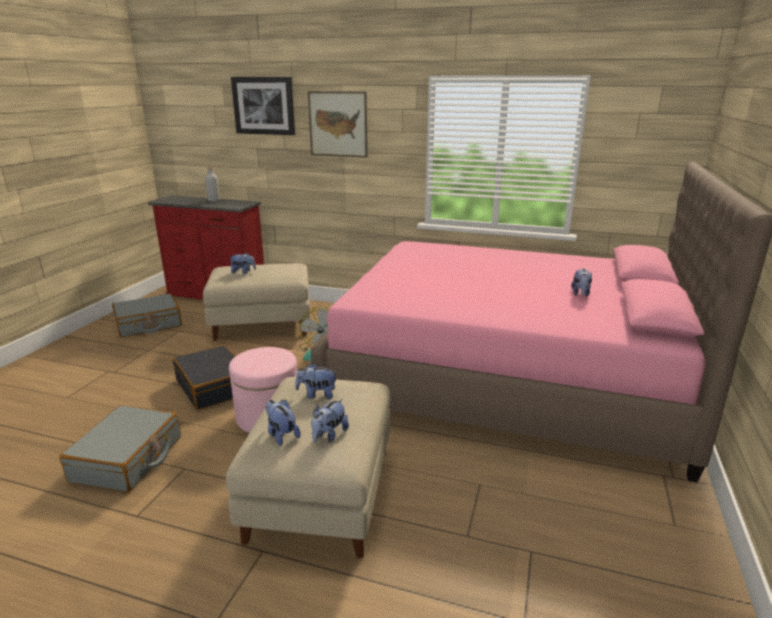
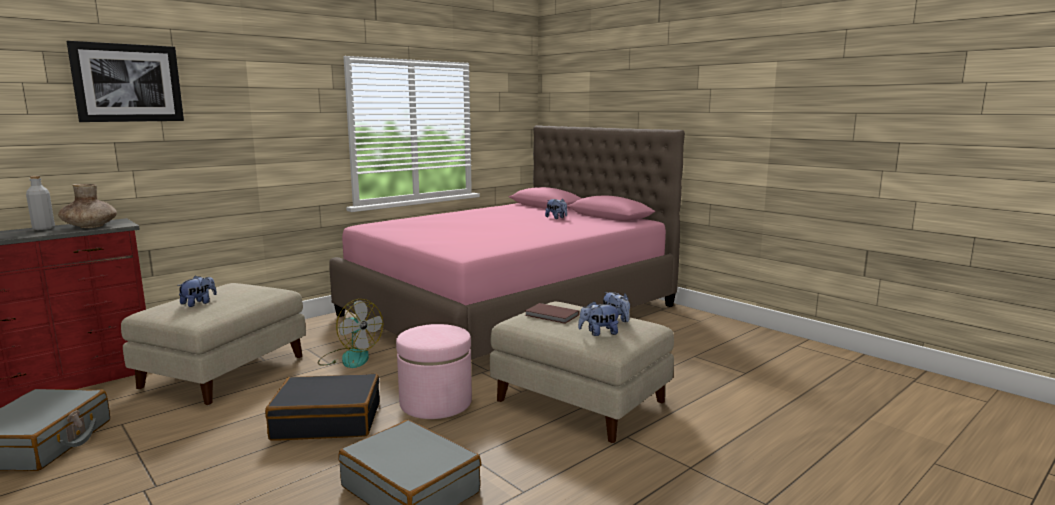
camera: 60 degrees left, 10 degrees down
(226, 204) = (90, 226): none -> brown vase
(317, 395) = (552, 315): plush toy -> brown book
(338, 124) = (244, 105): picture -> none

